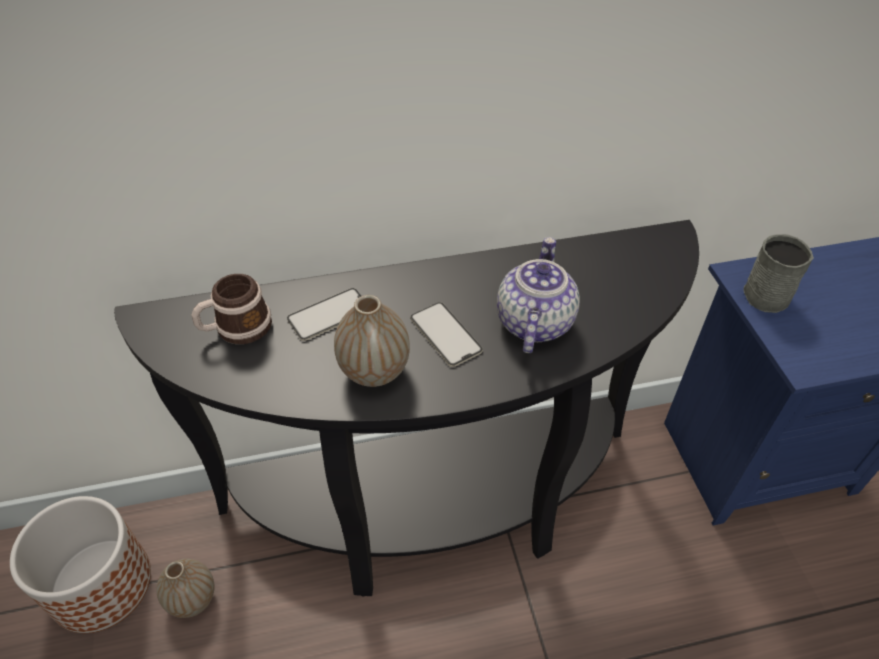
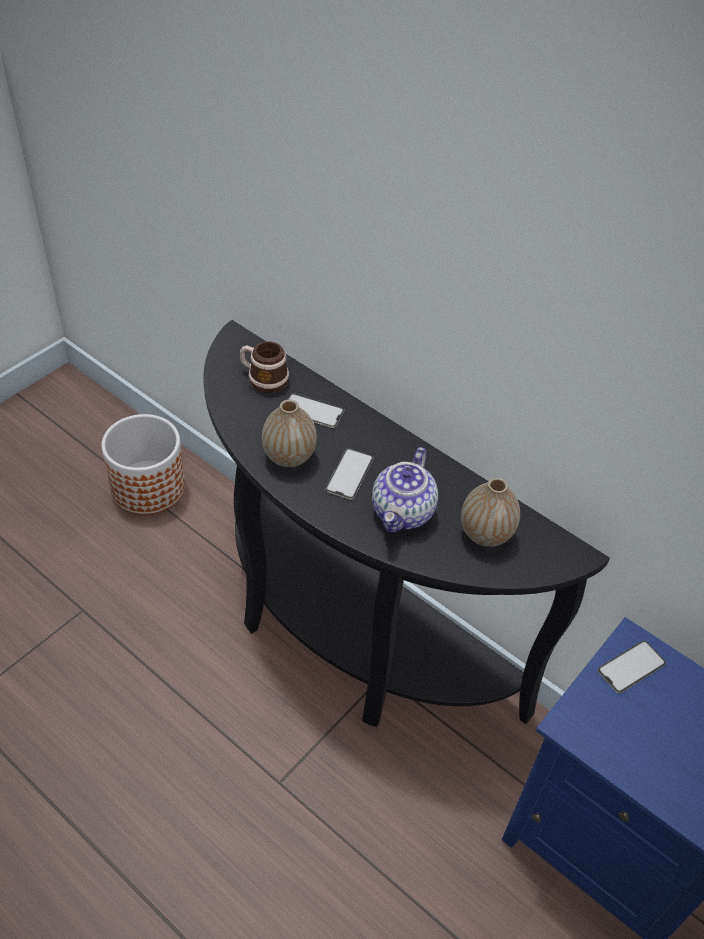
camera: 50 degrees right, 0 degrees up
(193, 599) = (174, 539): vase -> vase (485, 534)
(533, 322) = (403, 513): teapot -> teapot turned 135 degrees clockwise
(764, 291) = (631, 667): grey mug -> phone

